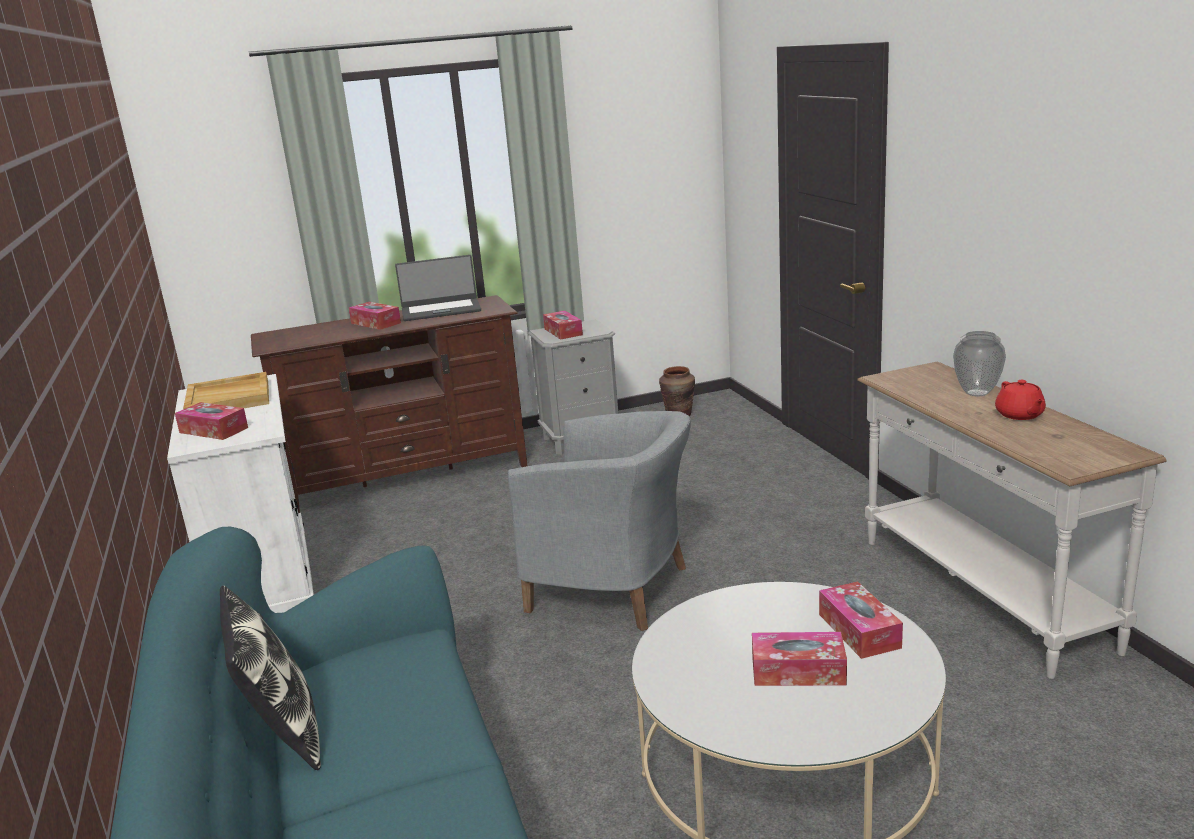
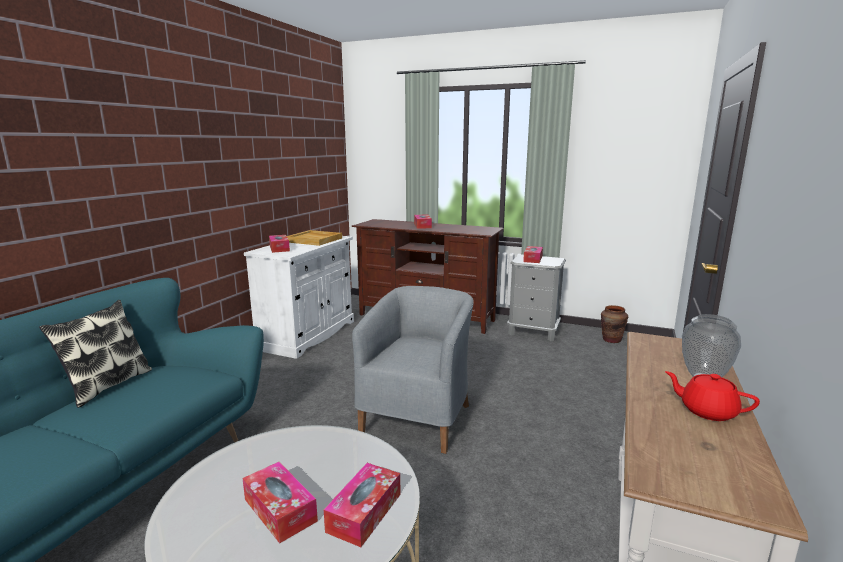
camera: 40 degrees right, 5 degrees down
(441, 310) = (461, 227): laptop -> none
(615, 590) = (419, 416): grey armchair -> grey armchair turned 135 degrees counterclockwise
(1019, 415) = (707, 411): red teapot -> red teapot turned 90 degrees clockwise

